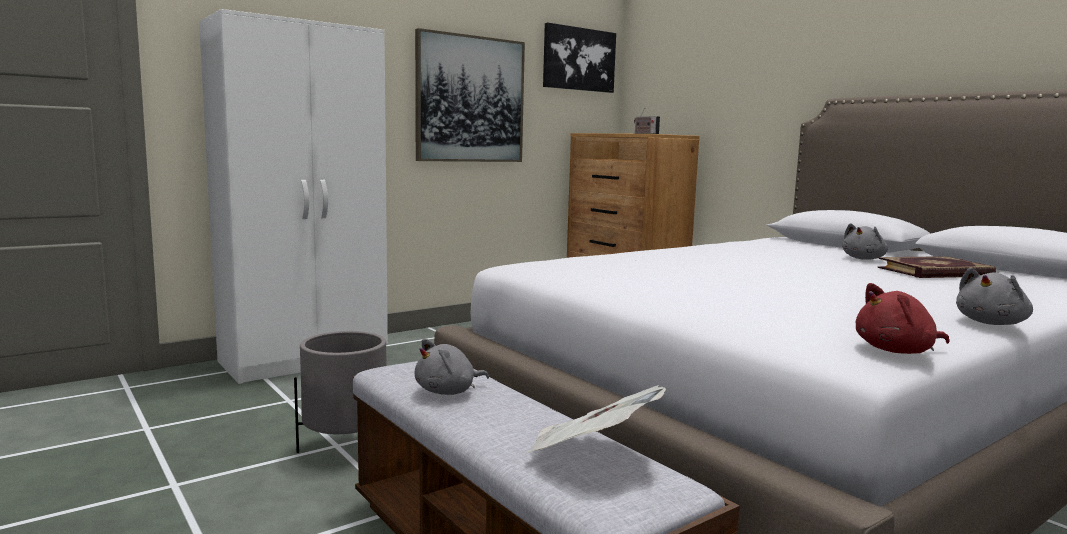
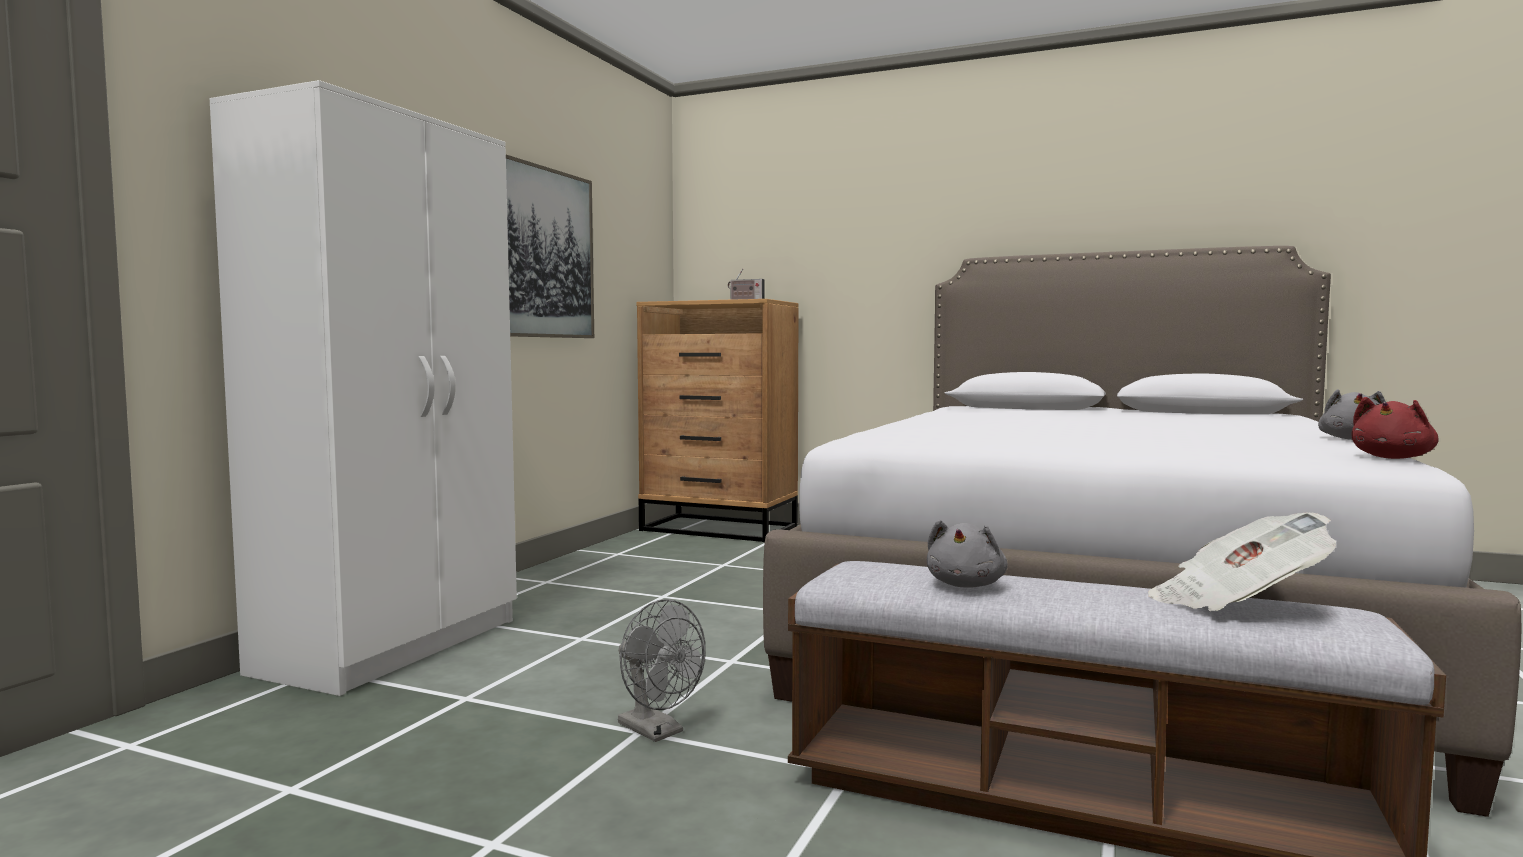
camera: 30 degrees left, 5 degrees down
(345, 448) = (658, 731): grey planter -> grey fan
(578, 59) = (637, 209): picture -> none
(864, 259) = (1088, 414): grey plush toy -> none
(935, 272) = (1174, 417): book -> none

